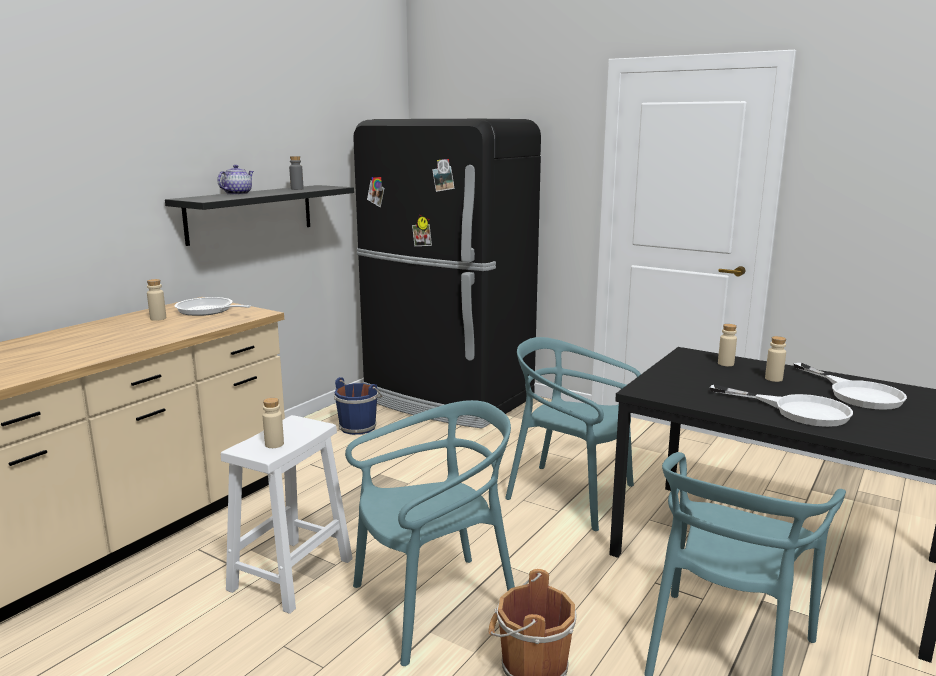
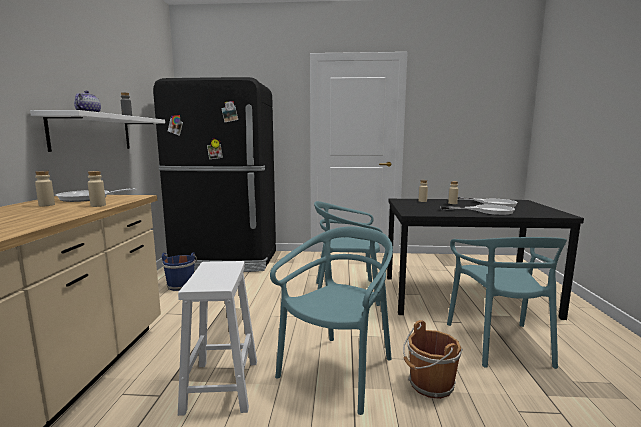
camera: 30 degrees left, 5 degrees down
(250, 213) = (92, 133): black shelf -> white shelf
(274, 444) = (216, 279): beige bottle -> beige bottle (98, 205)

